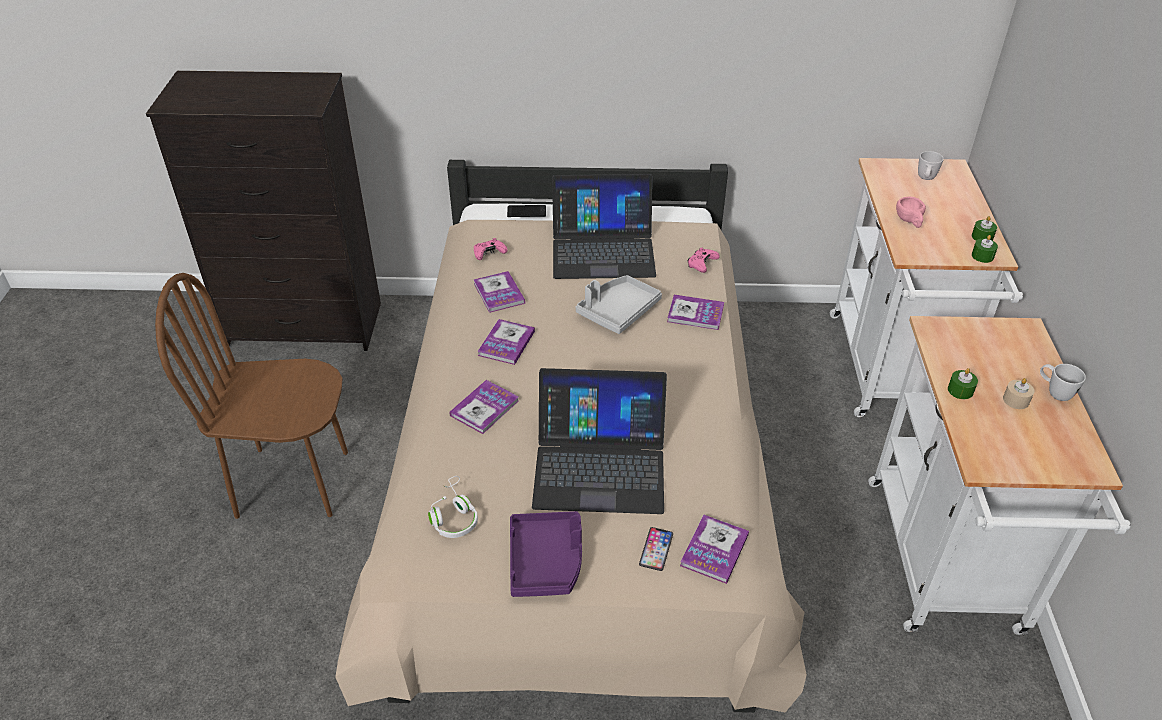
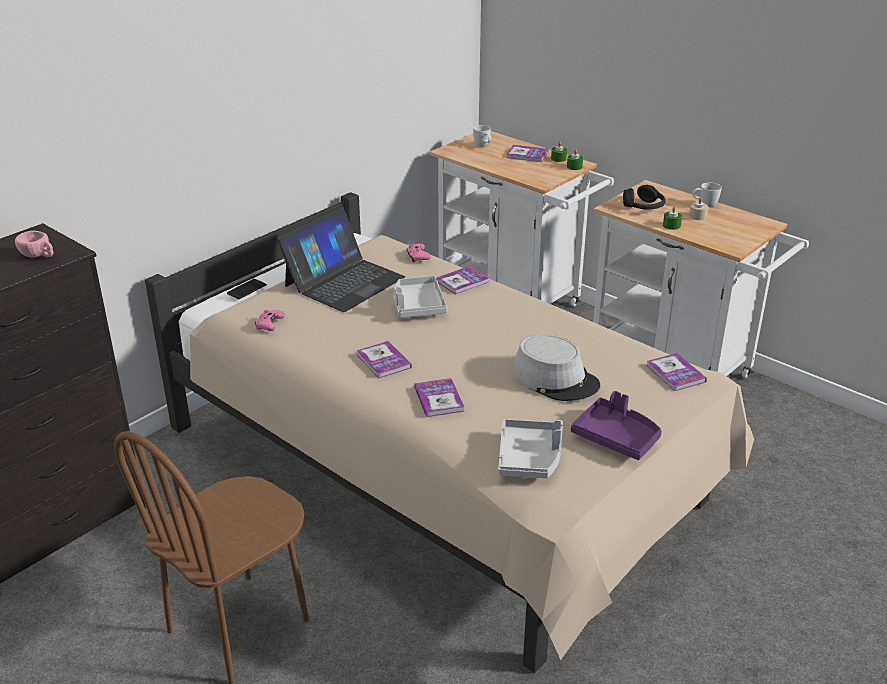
camera: 50 degrees left, 10 degrees down
(453, 516) = (530, 458): white headphones -> grey tray
(499, 293) = (322, 340): book -> book (527, 155)
(600, 465) = (555, 379): laptop -> grey hat
(656, 549) = (652, 393): phone -> none
(909, 221) = (513, 168): pink cup -> pink cup (38, 256)
(970, 349) = (644, 207): none -> black headphones

